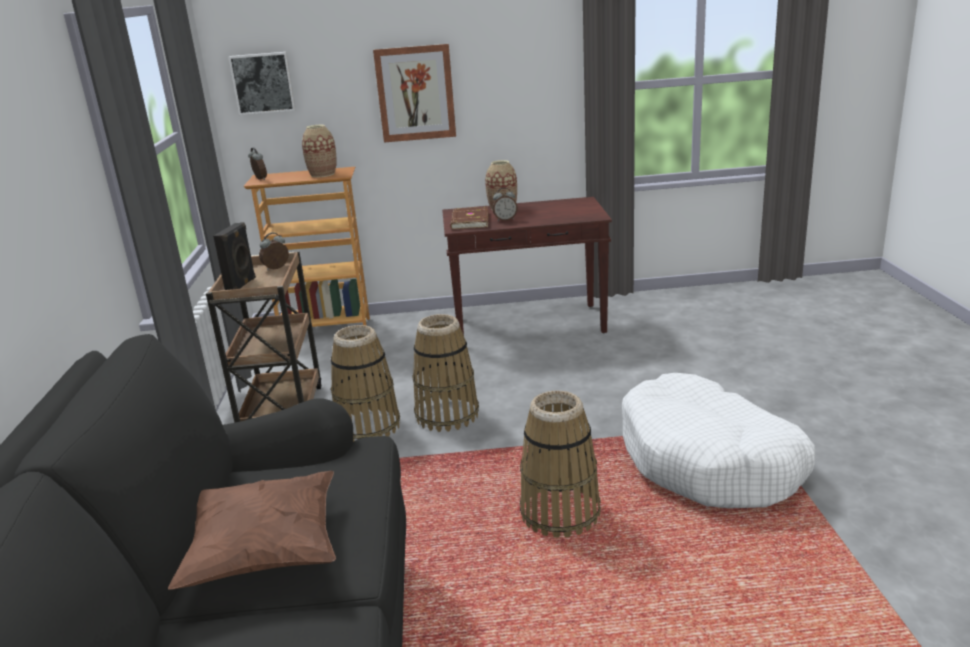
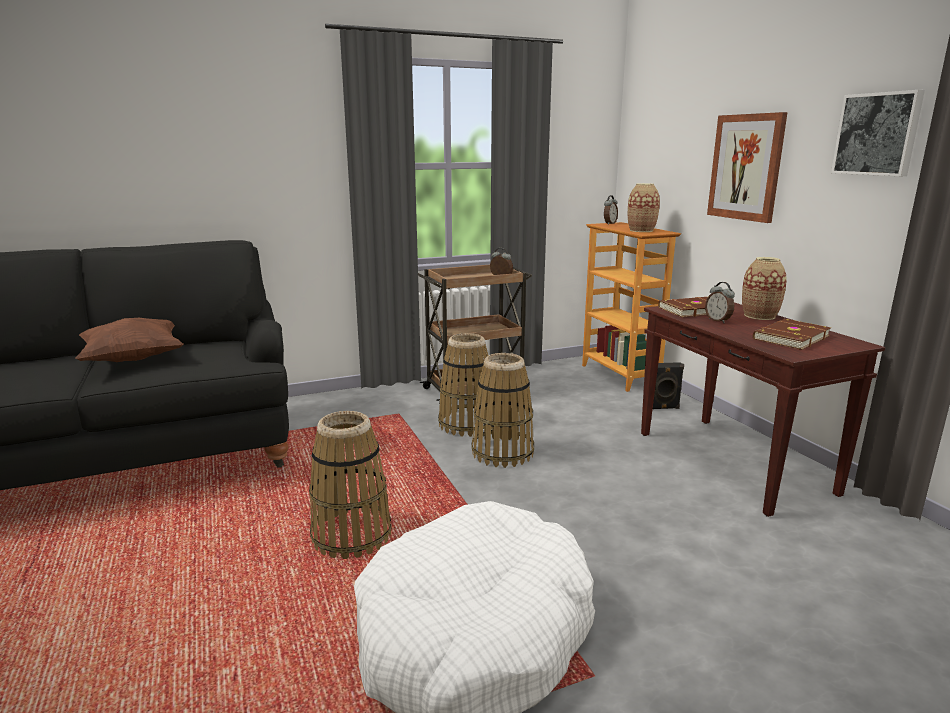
camera: 70 degrees right, 5 degrees down
(242, 285) = (460, 277): black speaker -> black speaker (662, 408)
(263, 83) = (646, 142): picture -> picture (877, 134)
(560, 210) = (789, 337): none -> brown book

